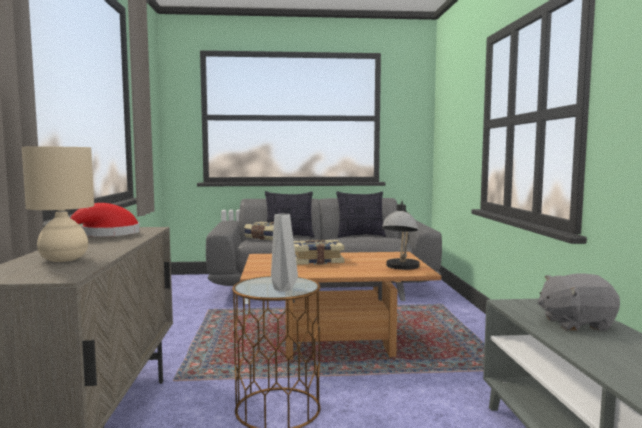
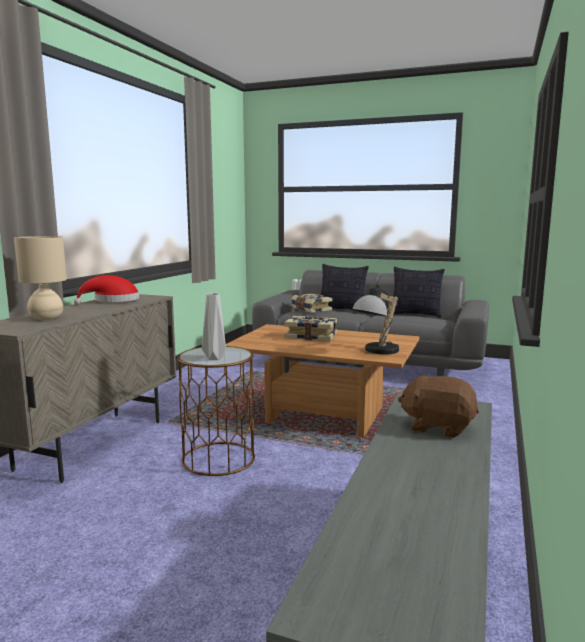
camera: 25 degrees right, 5 degrees up
(575, 323) = (438, 427): grey plush toy -> brown plush toy

